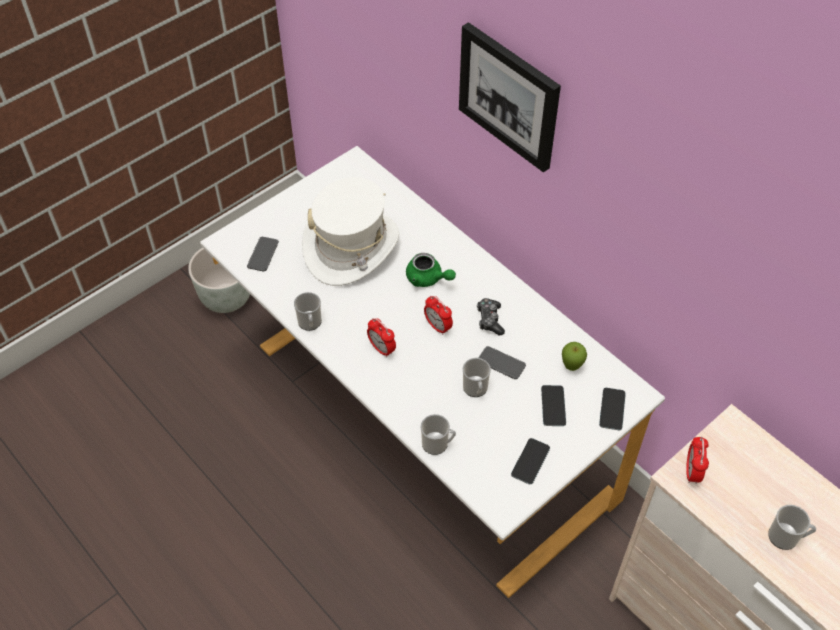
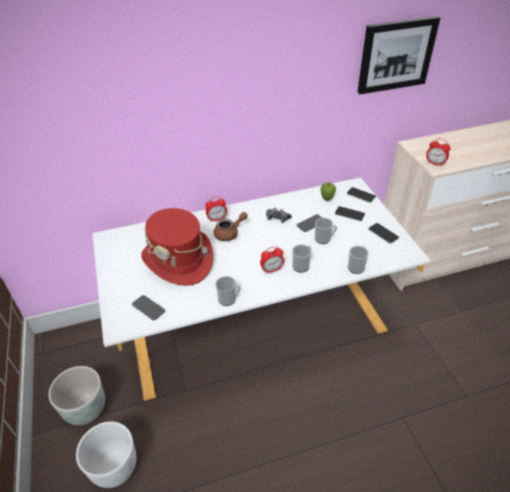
camera: 65 degrees left, 10 degrees down
(171, 361) = (114, 469): none -> white planter
(351, 247) = (178, 260): white hat -> red hat
(428, 279) = (230, 233): green teapot -> brown teapot
(438, 326) = (269, 240): alarm clock -> alarm clock (217, 219)
(509, 96) = (218, 77): picture -> picture (396, 55)
(786, 537) = (479, 150): mug -> mug (302, 265)

